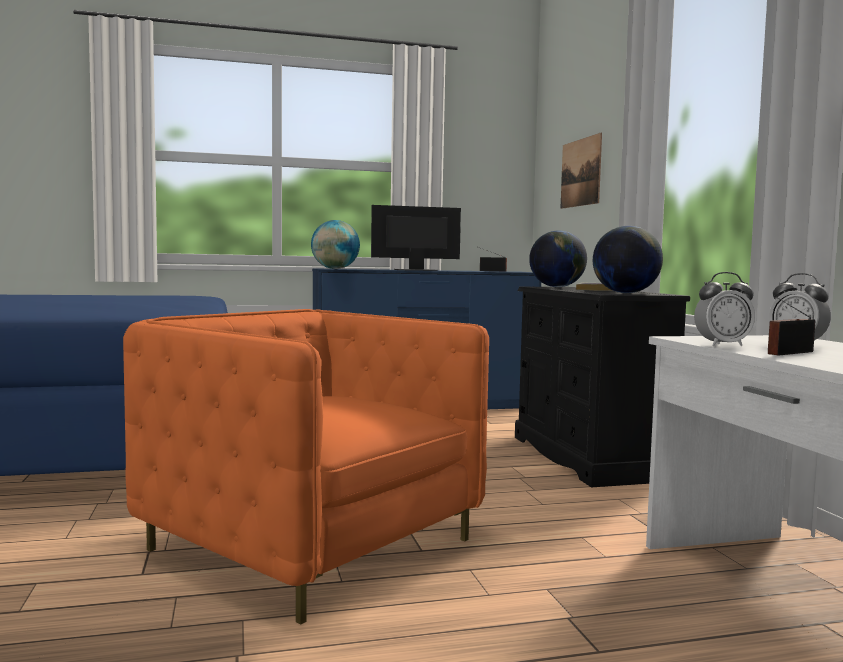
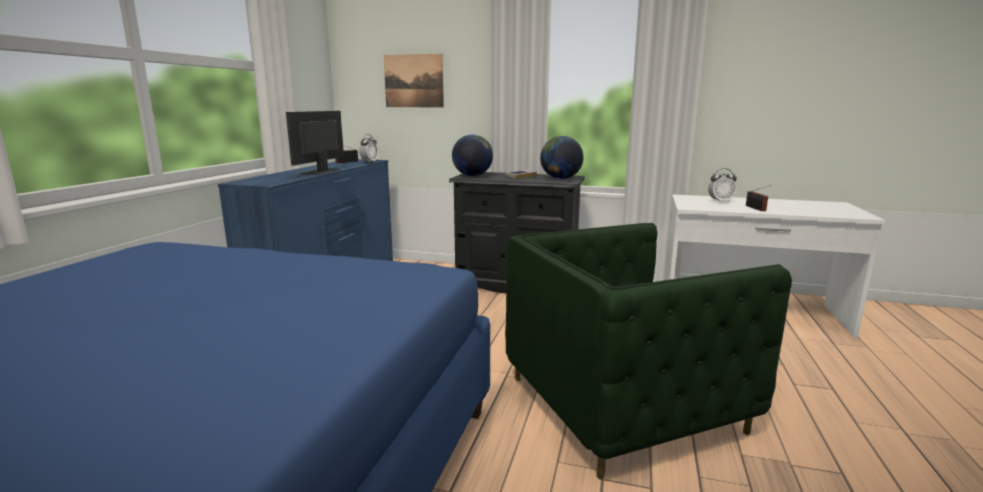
camera: 60 degrees left, 10 degrees up
(312, 544) = (621, 404): orange armchair -> green armchair
(335, 269) = (269, 182): globe -> none
(722, 345) = (723, 209): alarm clock -> alarm clock (369, 162)

